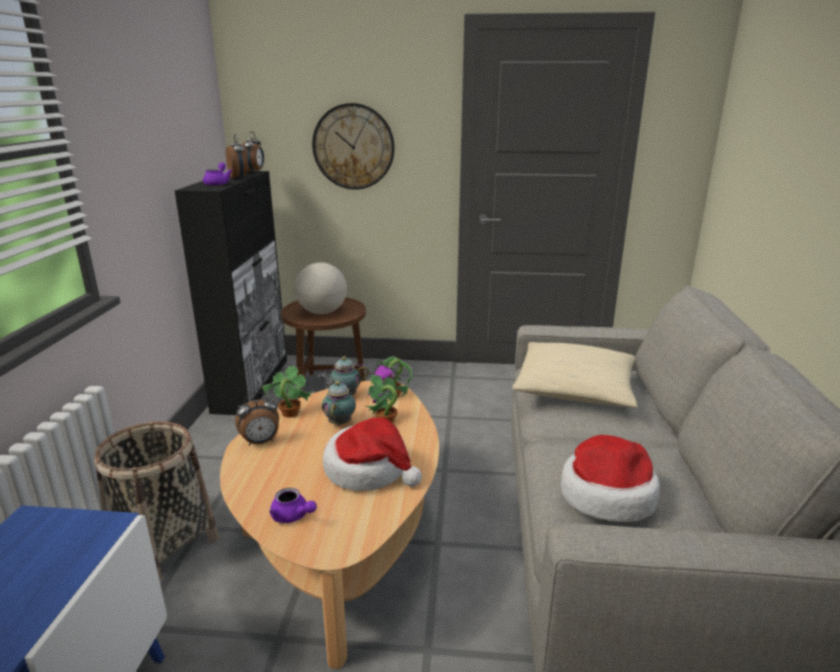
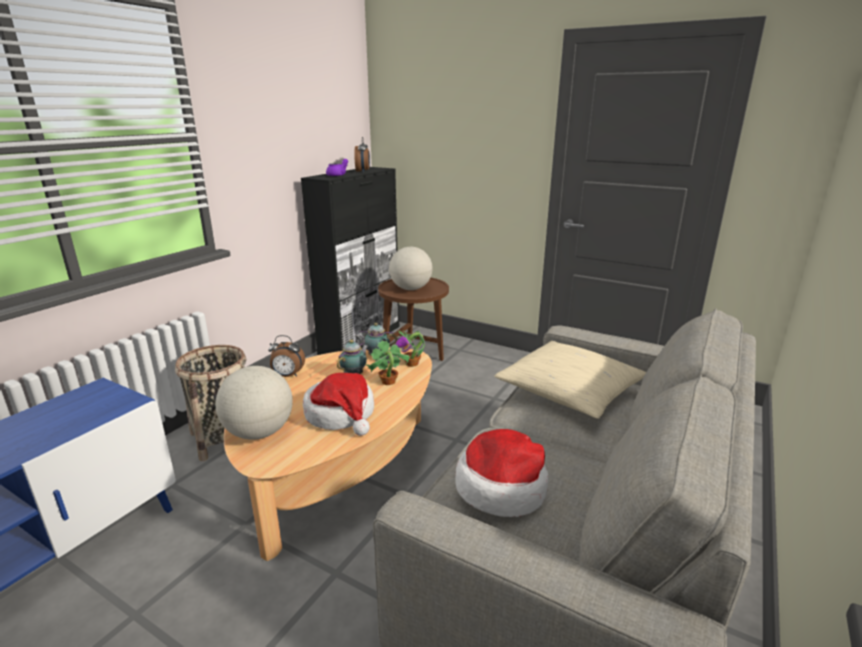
camera: 25 degrees right, 0 degrees up
(254, 171) = (382, 168): alarm clock -> none
(289, 413) = (325, 360): potted plant -> none
(292, 516) = (259, 432): purple teapot -> globe
(353, 147) = (463, 151): wall clock -> none

